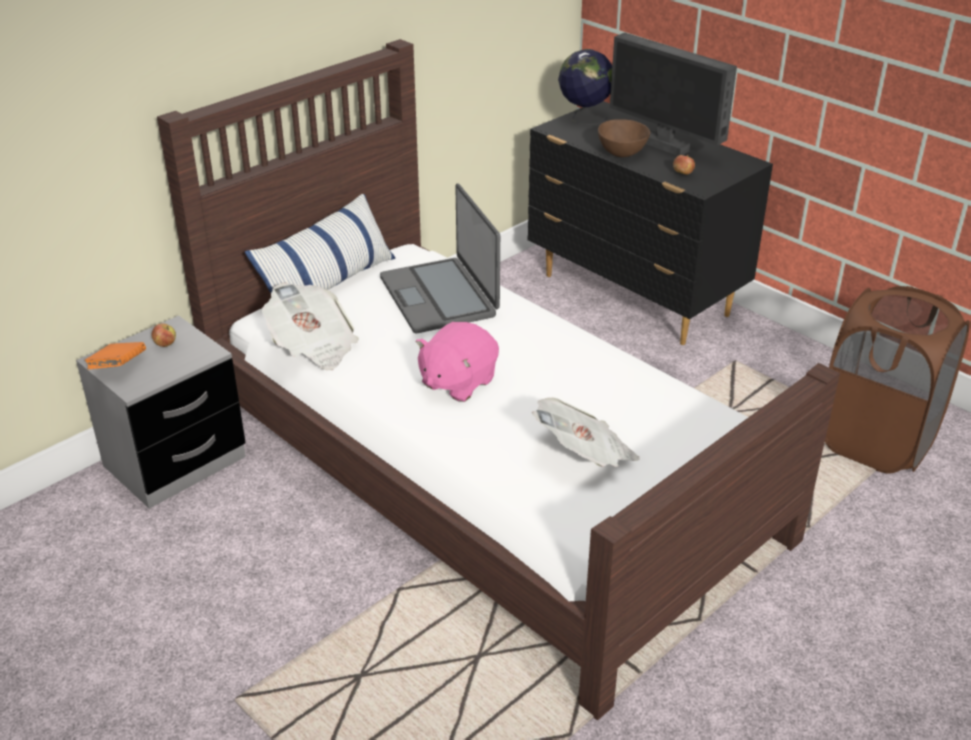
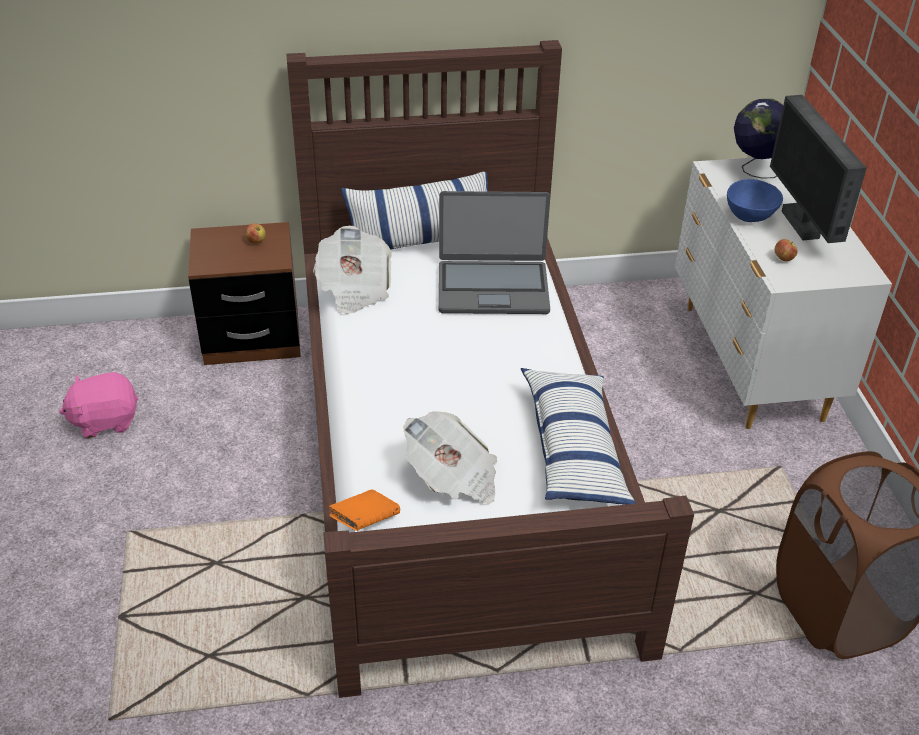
camera: 35 degrees right, 5 degrees up
(118, 367) = (209, 246): orange book -> orange book (365, 521)
(175, 462) = (252, 338): grey nightstand -> brown nightstand
(440, 296) = (493, 288): laptop -> laptop turned 105 degrees counterclockwise
(457, 382) = (425, 367): pink plush toy -> pink plush toy (105, 420)
(622, 152) = (750, 215): brown bowl -> blue bowl
(635, 297) = (750, 363): black dresser -> white dresser
(652, 389) = (574, 449): none -> pillow

